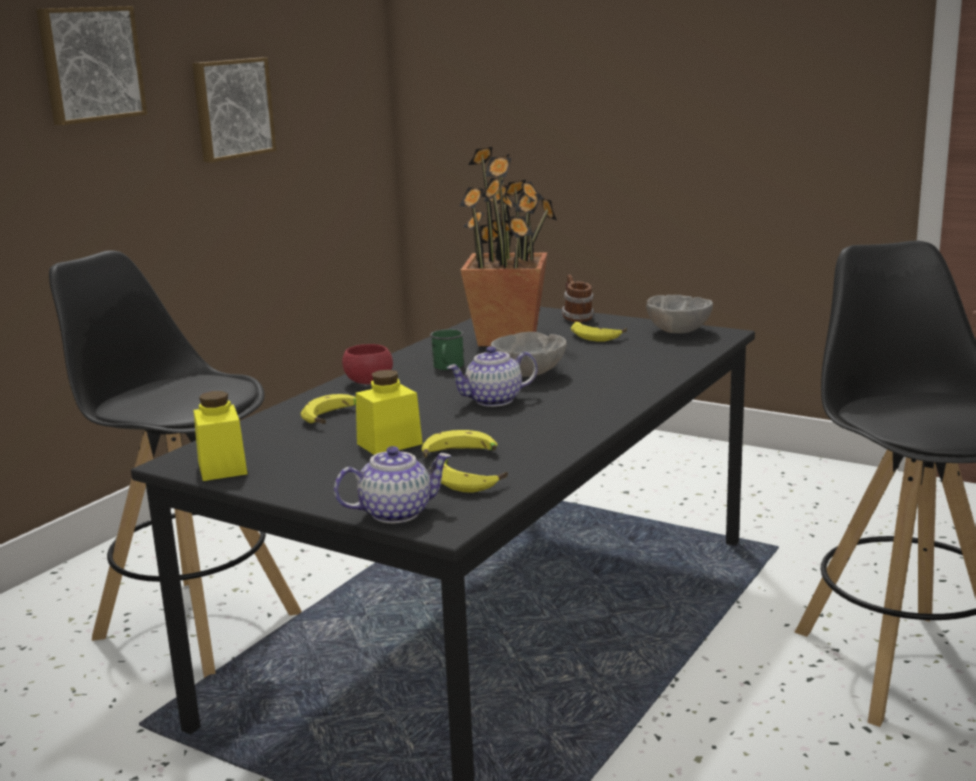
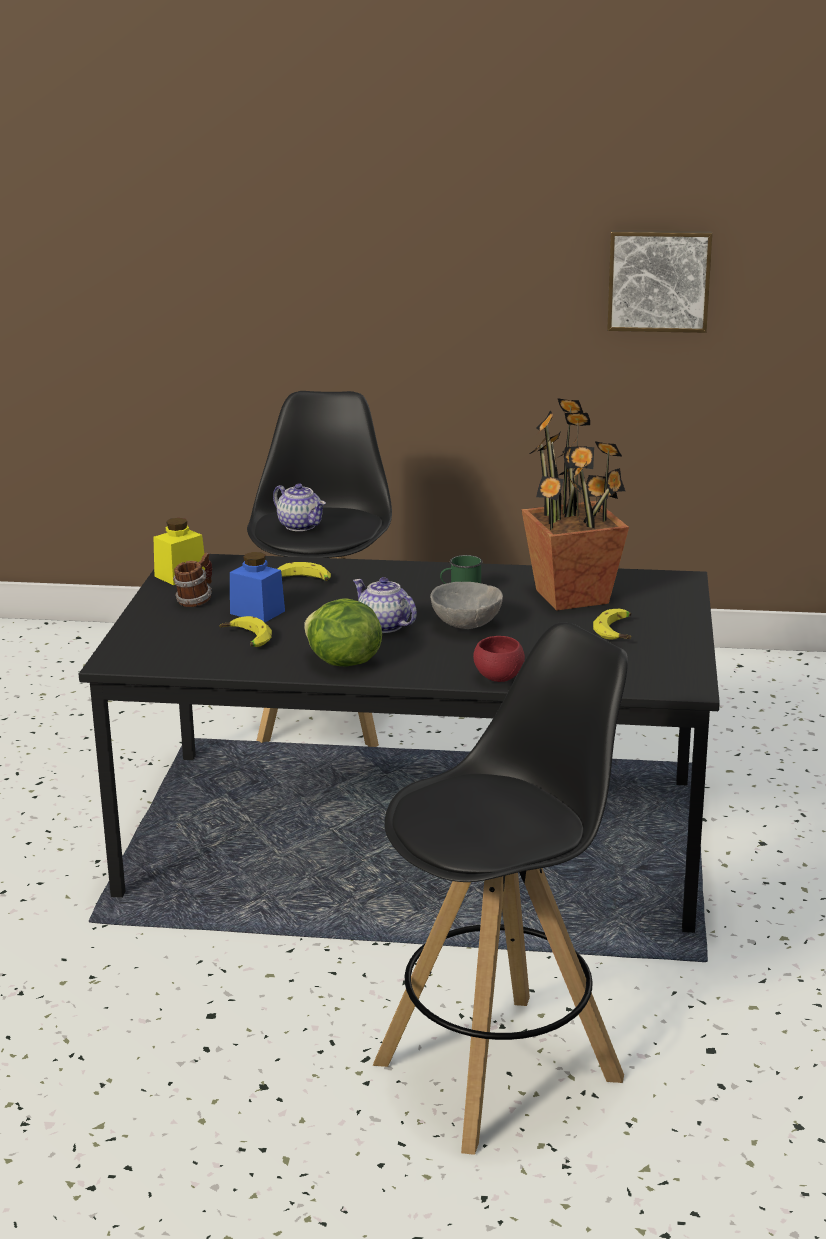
camera: 65 degrees right, 5 degrees up
(90, 64) = (484, 222): picture -> none
(369, 382) = (396, 573): red bowl -> red bowl (498, 677)
(389, 444) = (257, 612): yellow jar -> blue jar
(396, 512) = (129, 643): teapot -> teapot (301, 526)
(467, 481) = (197, 652): banana -> none
(566, 424) = (342, 663): none -> lettuce
(576, 318) = (675, 612): mug -> mug (195, 600)
(677, 331) = (673, 664): grey bowl -> none

